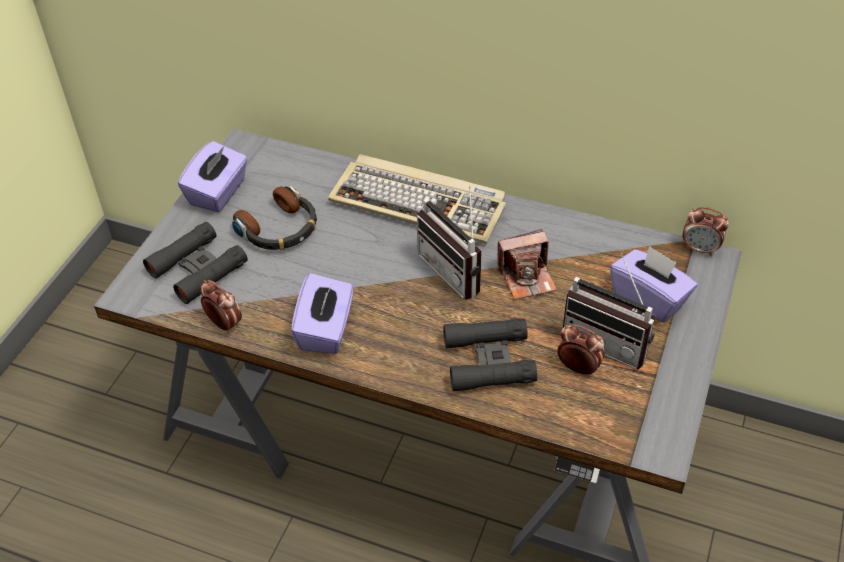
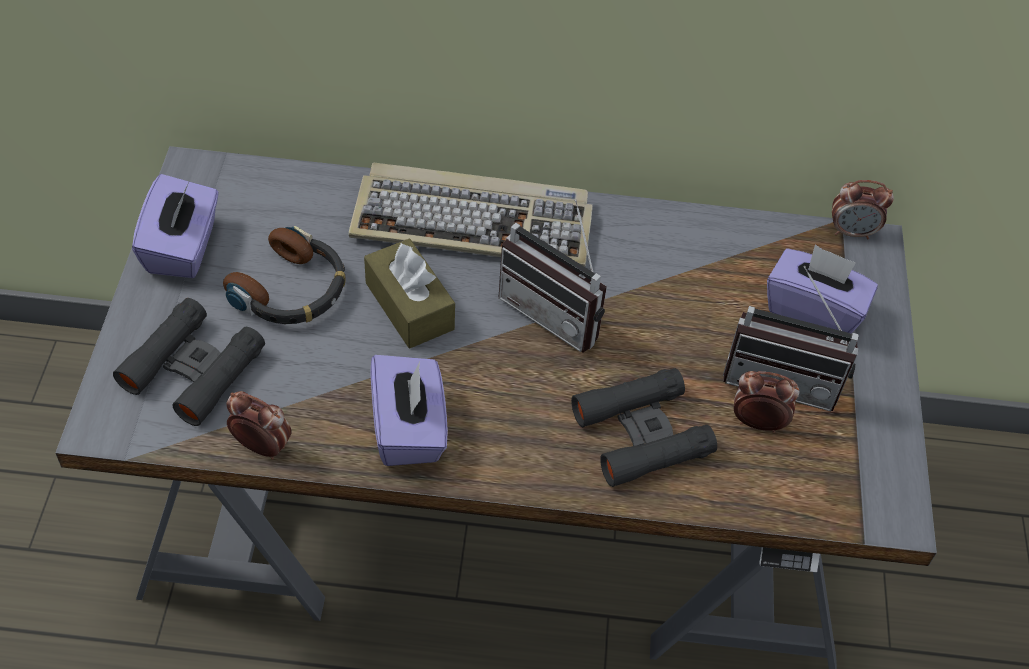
camera: 20 degrees left, 5 degrees up
(355, 251) = (409, 306): none -> brown tissue box
(527, 277) = (651, 307): camera -> none

